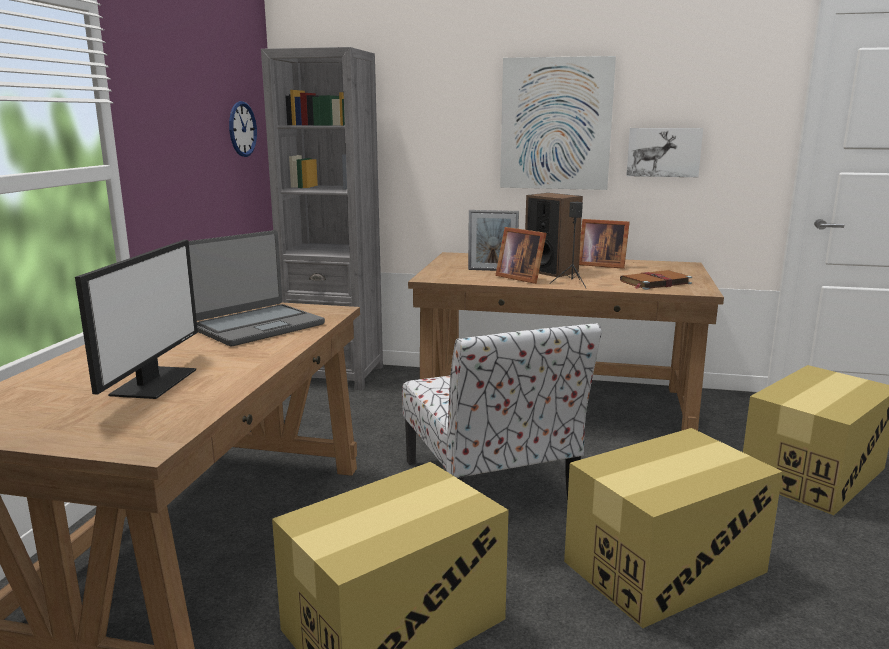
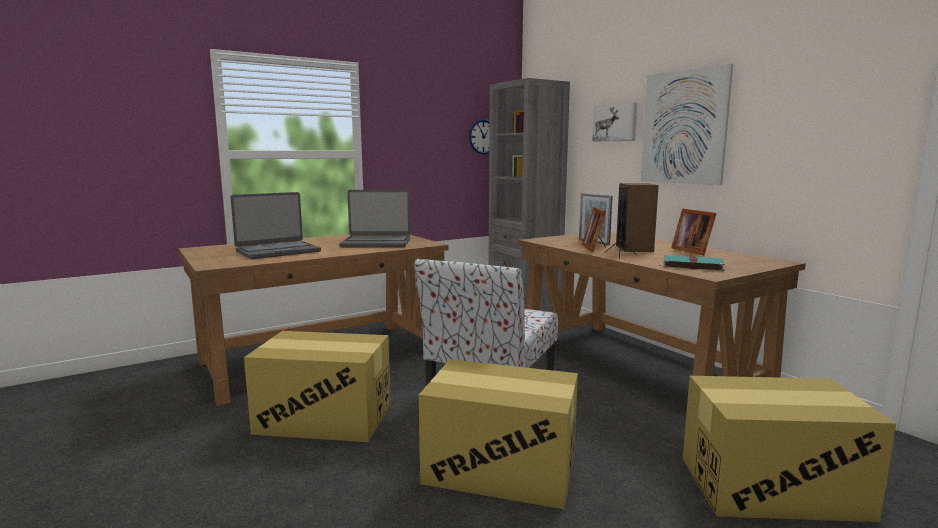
camera: 45 degrees right, 5 degrees down
(153, 382) = (277, 251): monitor -> laptop
(654, 282) = (691, 265): brown book -> turquoise book
(663, 152) = (773, 150): picture -> picture (615, 123)

